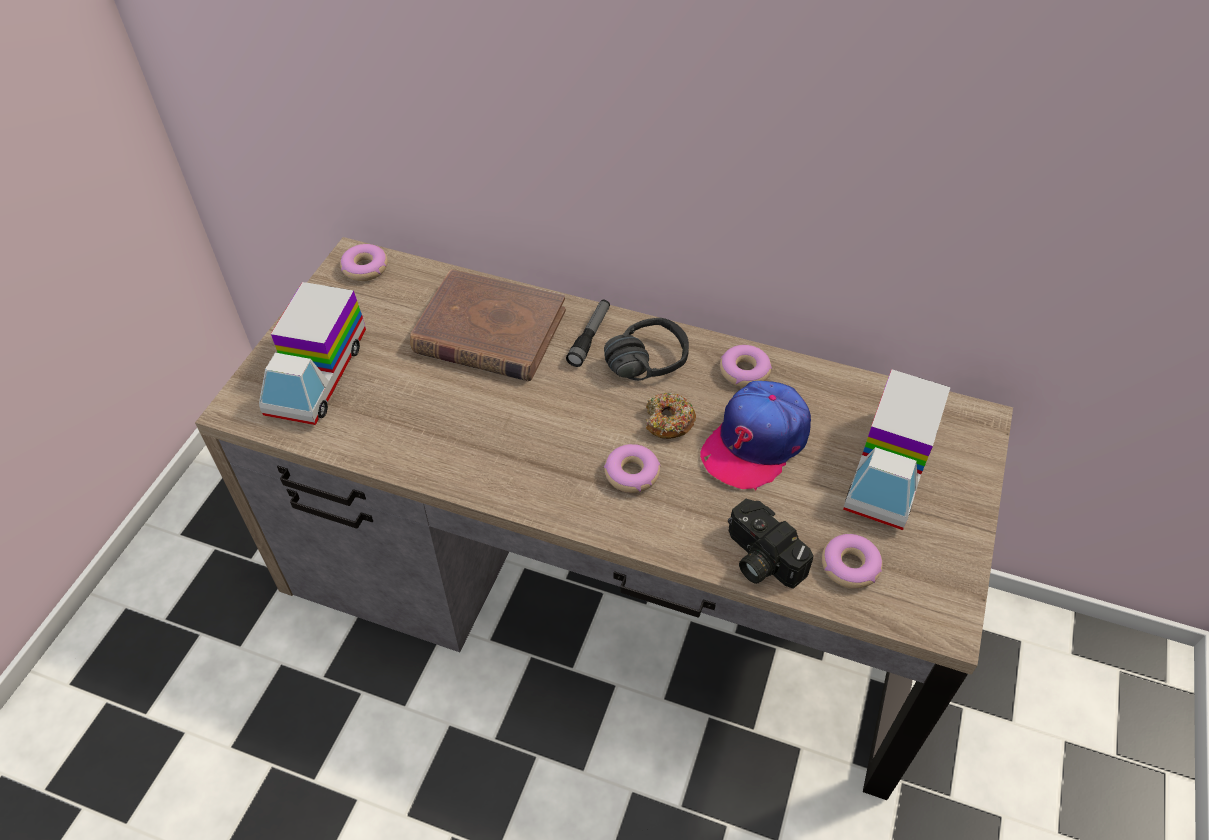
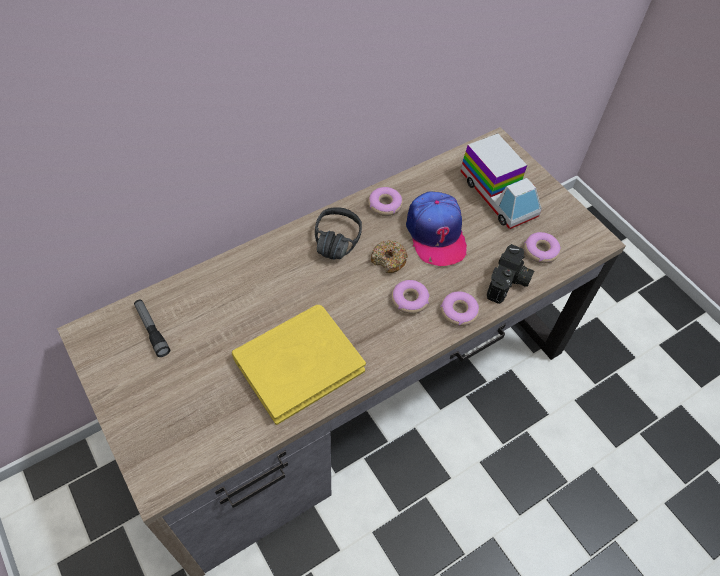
camera: 55 degrees left, 5 degrees up
(317, 375) = (176, 417): toy truck -> none
(365, 268) = (104, 332): donut -> donut (459, 311)
(456, 427) = (298, 364): none -> yellow book
(489, 332) = (236, 299): brown book -> none
(590, 337) = (292, 254): flashlight -> flashlight (152, 330)
(759, 559) = (509, 283): camera -> camera turned 60 degrees counterclockwise

